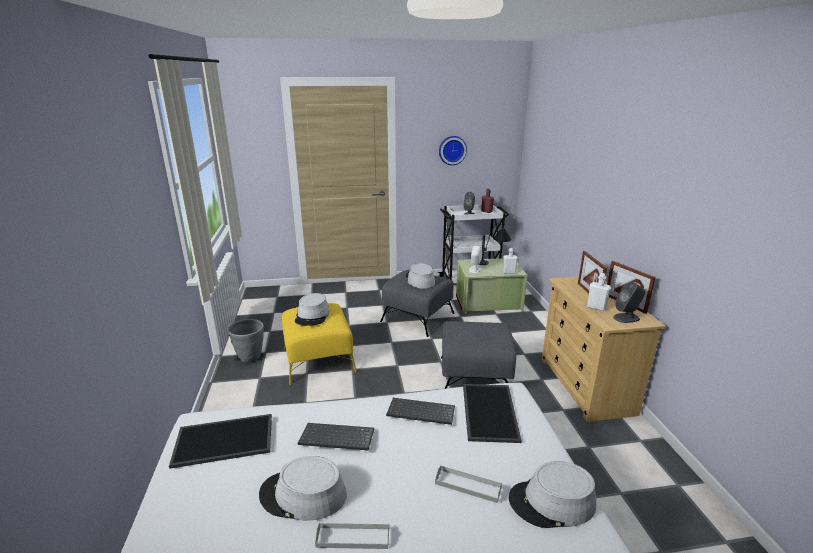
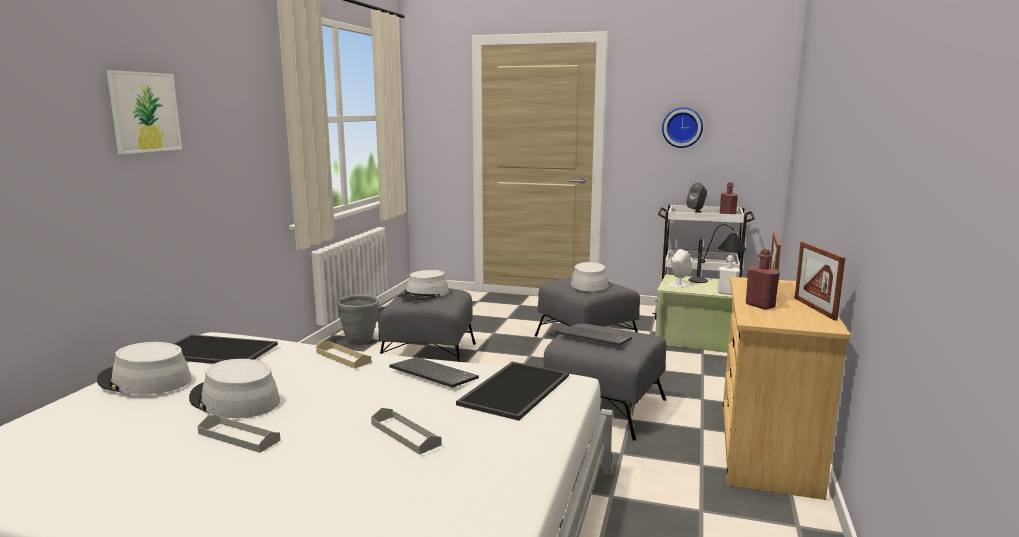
camera: 25 degrees right, 10 degrees down
(95, 234) = (144, 112): none -> picture
(318, 360) = (428, 356): yellow ottoman -> grey ottoman
(335, 439) = (316, 372): keyboard -> keyboard (592, 338)
(337, 414) = (343, 357): none -> beige tray
(552, 502) = (487, 472): grey hat -> grey hat (144, 380)
(596, 307) = (760, 305): white bottle -> red bottle
(626, 318) = (794, 319): grey speaker -> none

